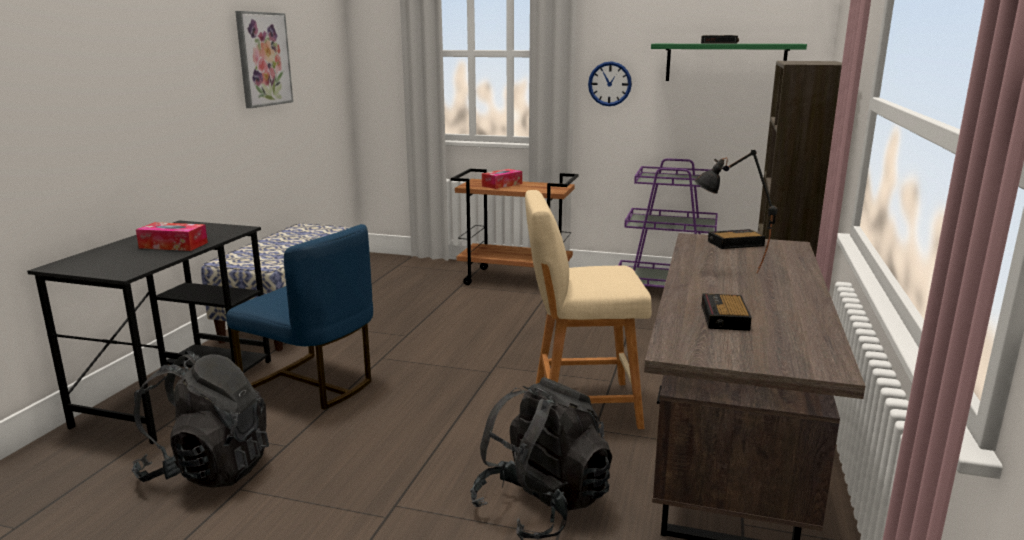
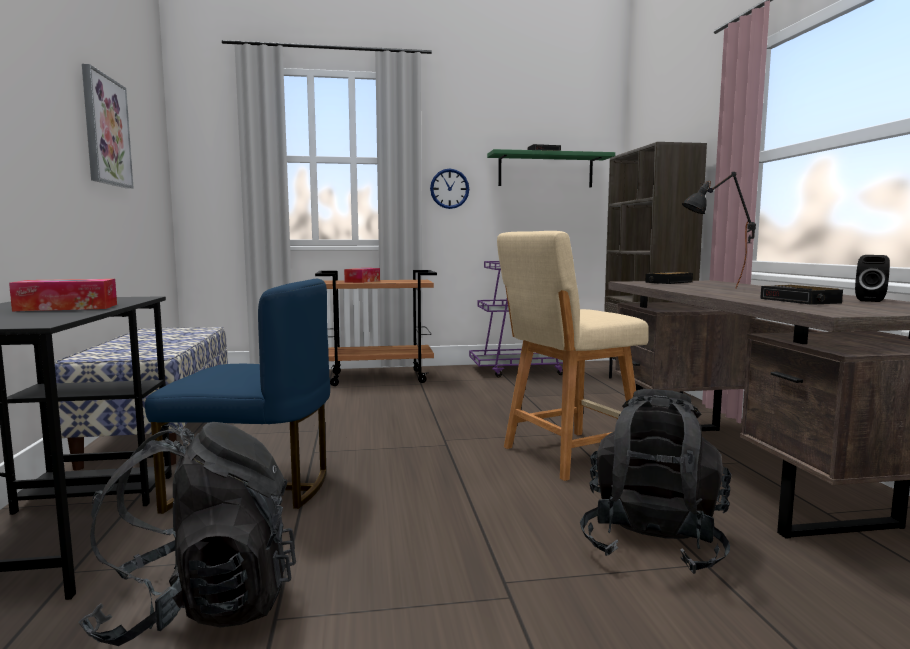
camera: 25 degrees left, 10 degrees down
(806, 328) = (870, 300): none -> black speaker

